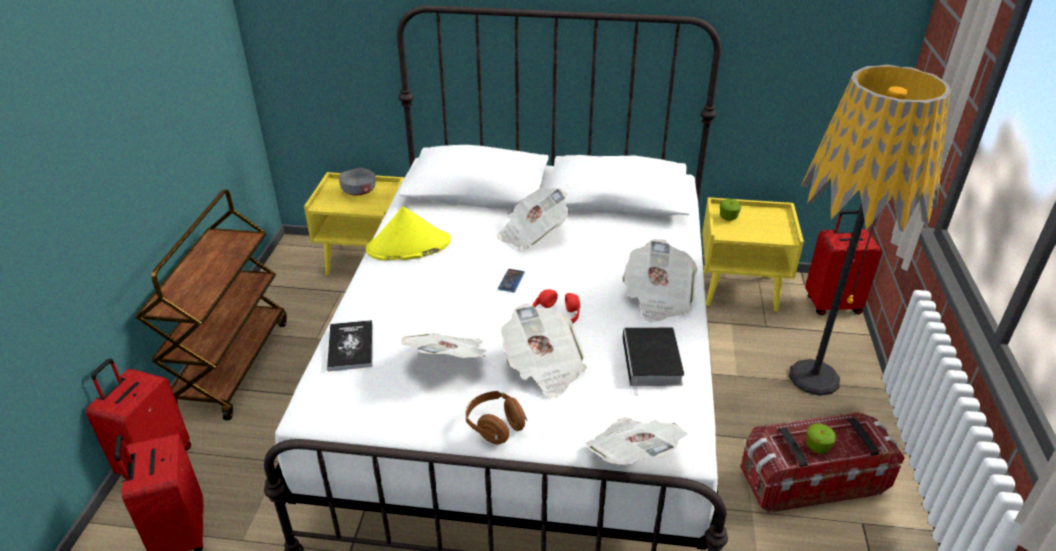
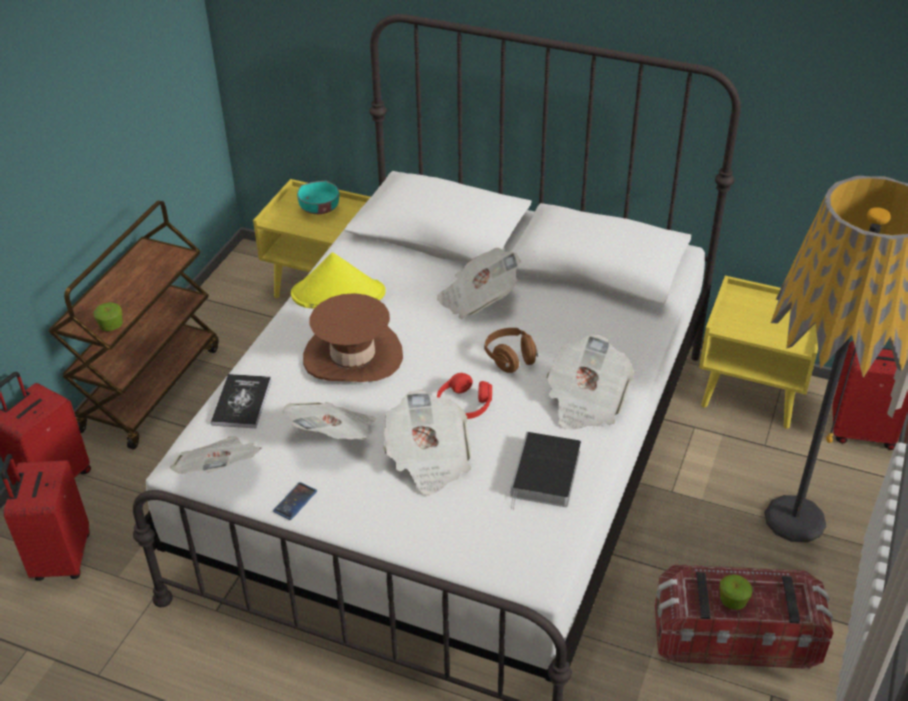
camera: 15 degrees right, 5 degrees up
(359, 191) = (319, 208): grey bowl -> turquoise bowl
(441, 293) = (353, 356): none -> brown hat
(495, 426) = (355, 514): brown headphones -> brown headphones (510, 359)
(511, 281) = (433, 354): phone -> phone (295, 501)
(633, 455) = (481, 572): newspaper -> newspaper (220, 471)
(728, 217) = (740, 306): apple -> apple (111, 326)

